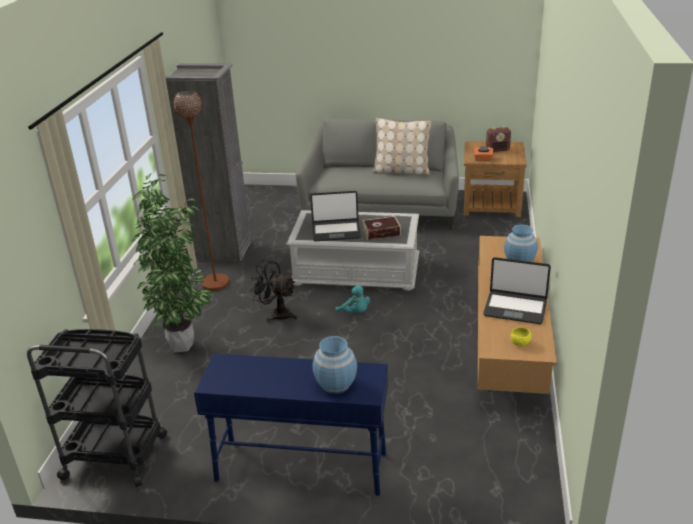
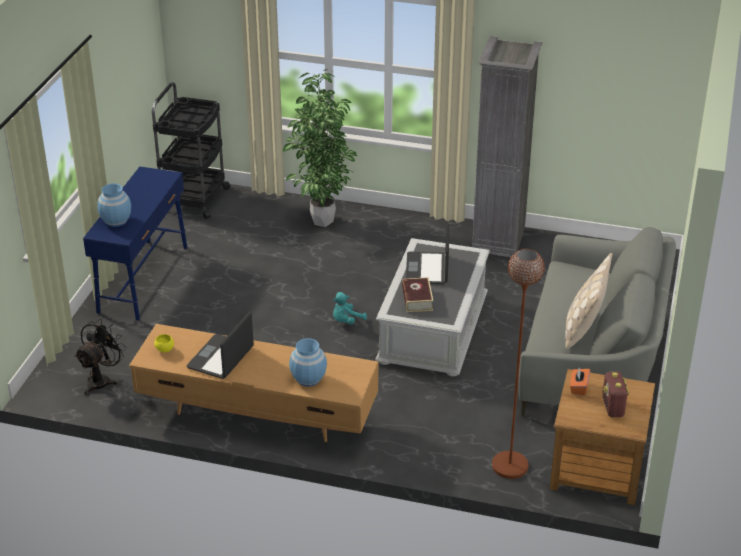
camera: 95 degrees right, 5 degrees up
(215, 283) = (428, 236): brown floor lamp -> brown floor lamp (509, 466)
(276, 314) = (358, 272): black fan -> black fan (102, 380)

